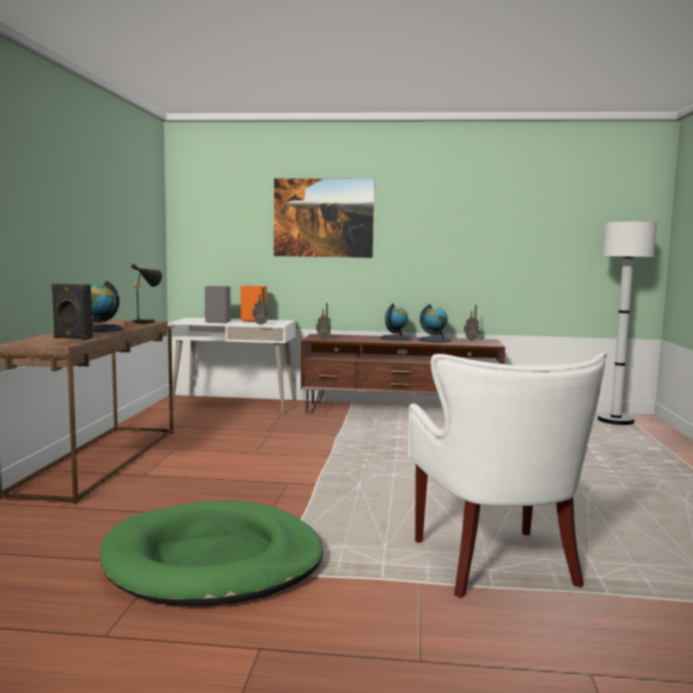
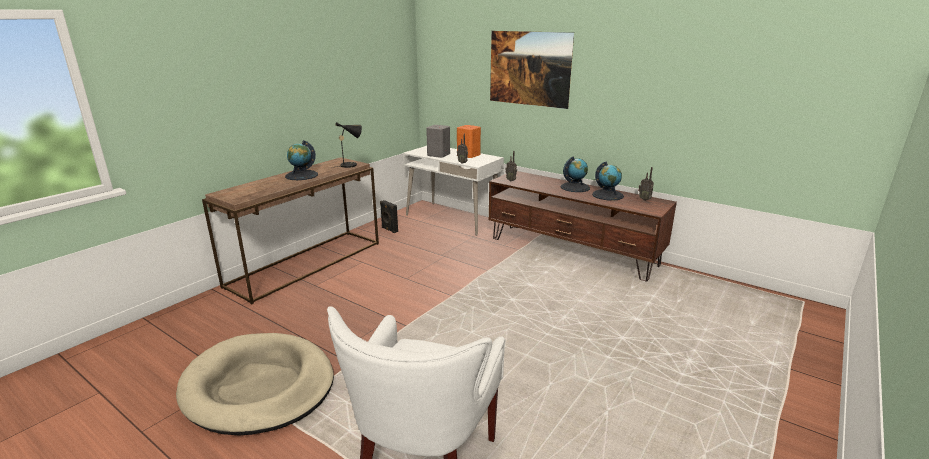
camera: 30 degrees right, 15 degrees up
(72, 338) = (260, 189): black speaker -> black speaker (389, 230)
(214, 561) = (259, 387): green dog bed -> beige dog bed
(615, 421) = (781, 309): white floor lamp -> none

